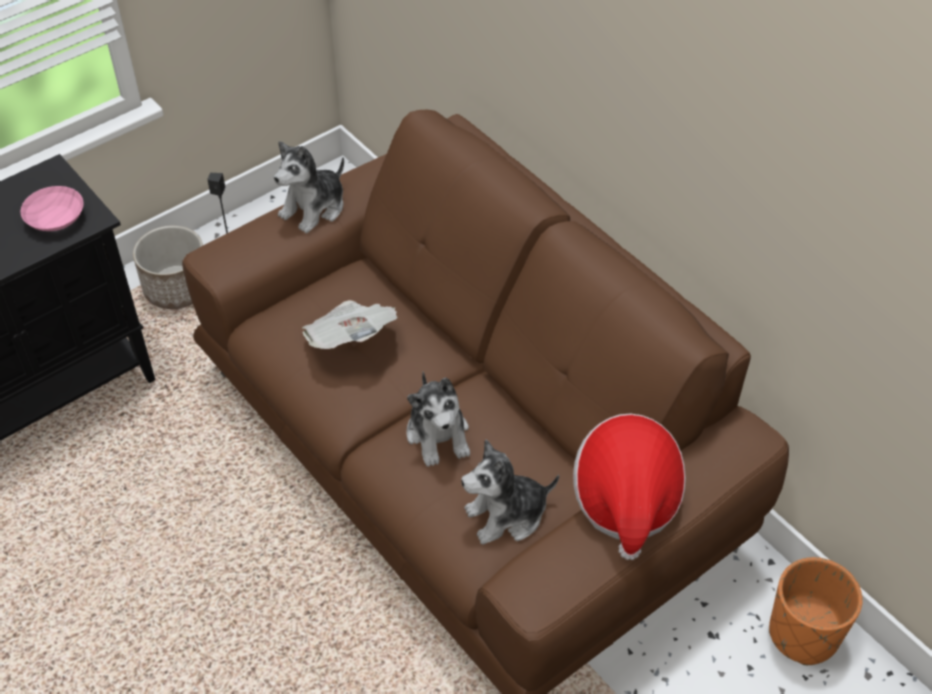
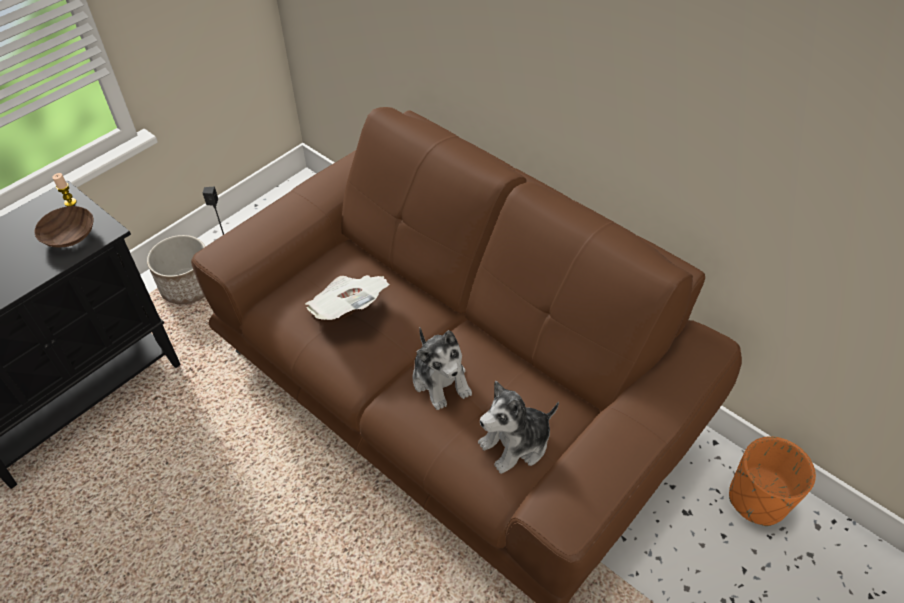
camera: 10 degrees left, 0 degrees up
(54, 219) = (68, 236): pink bowl -> brown bowl
(60, 180) = (70, 202): none -> candle
(314, 208) = (299, 203): plush toy -> none
(626, 500) = (622, 416): hat -> none

